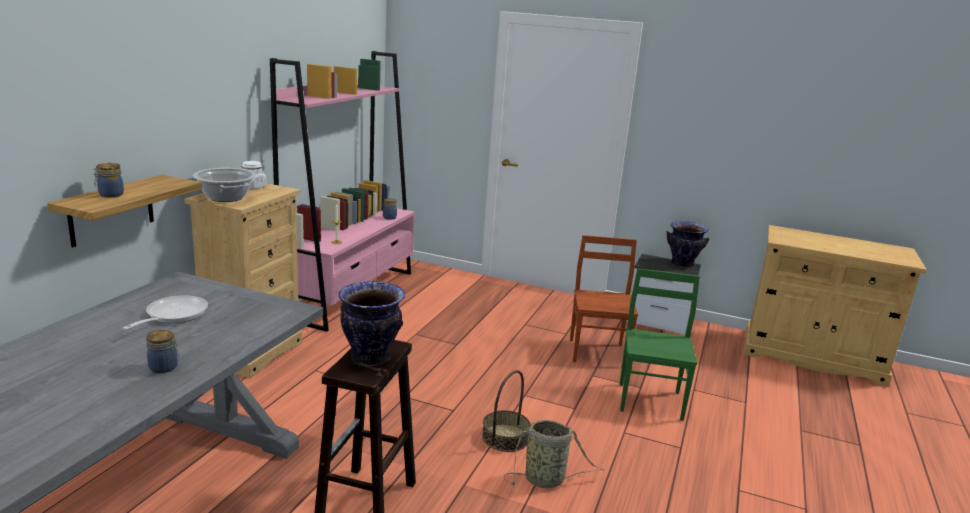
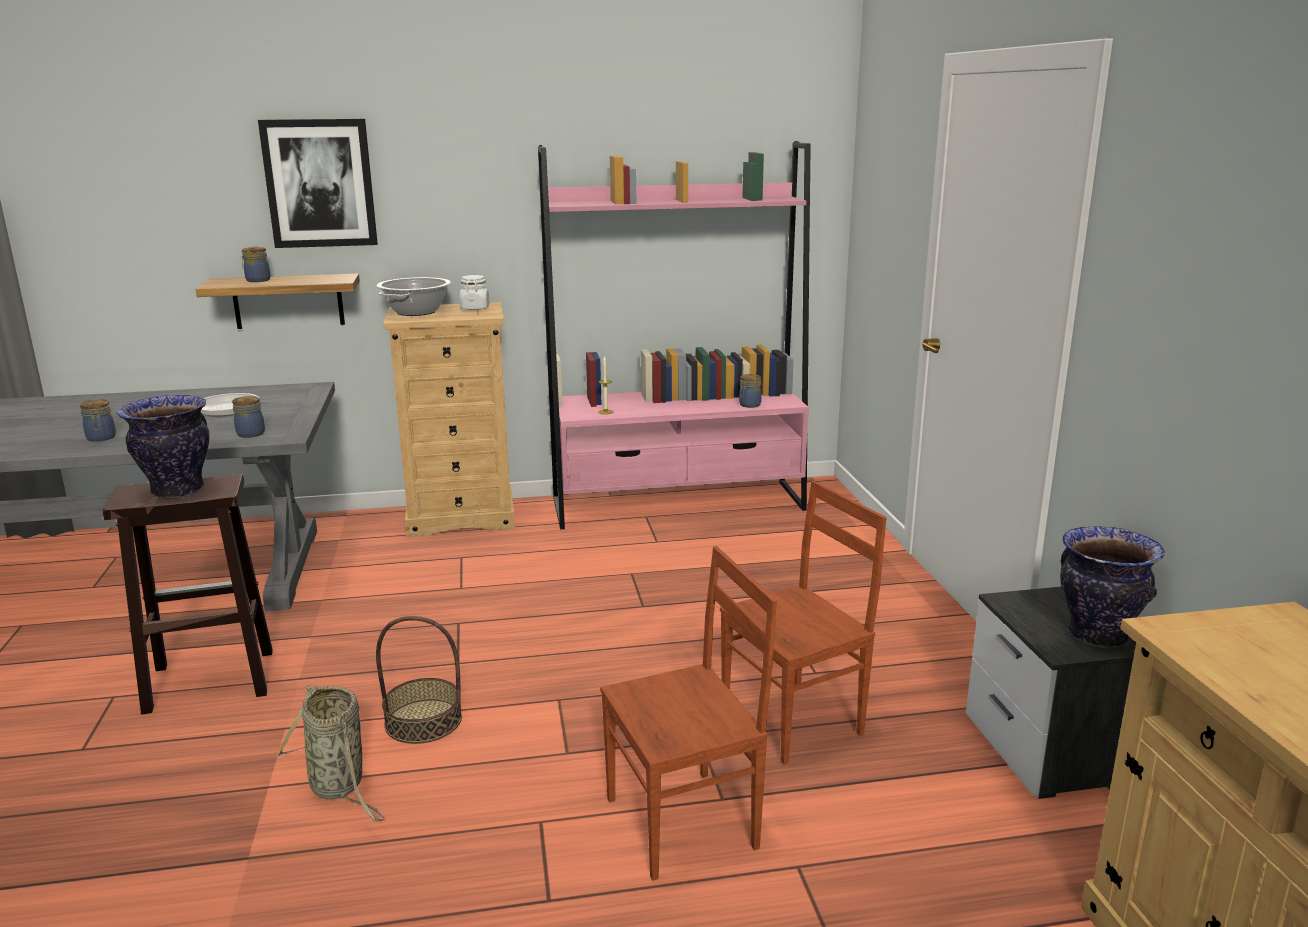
camera: 60 degrees right, 0 degrees up
(134, 98) = (320, 183): none -> picture
(268, 317) = (252, 433): none -> jar
(651, 401) = (684, 823): green chair -> brown chair

